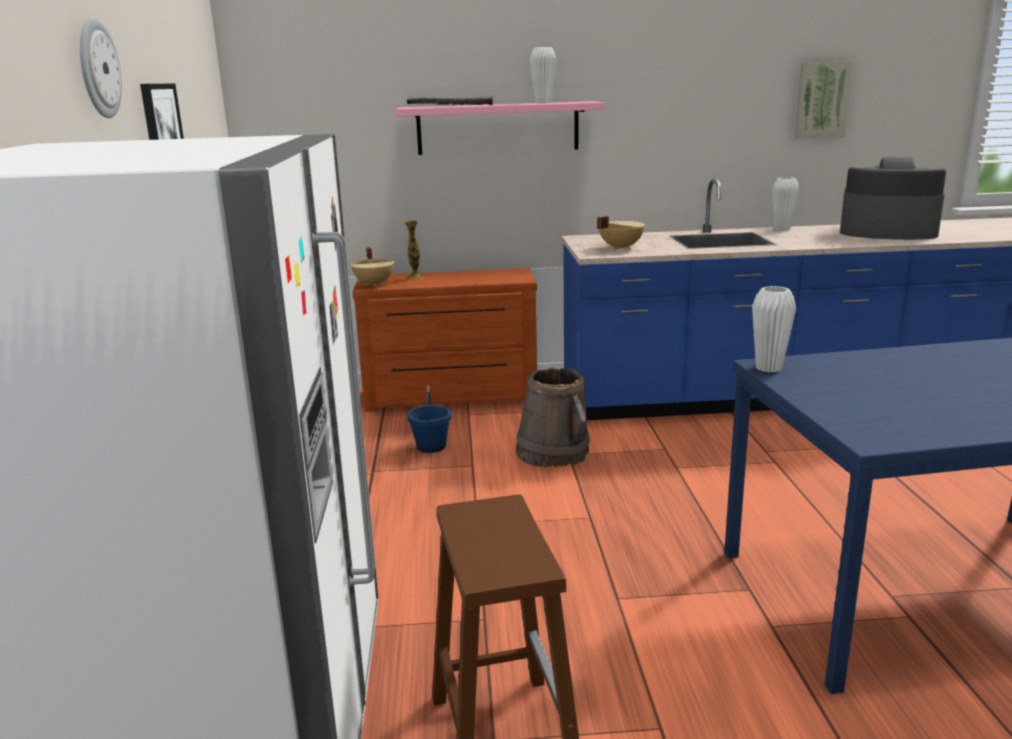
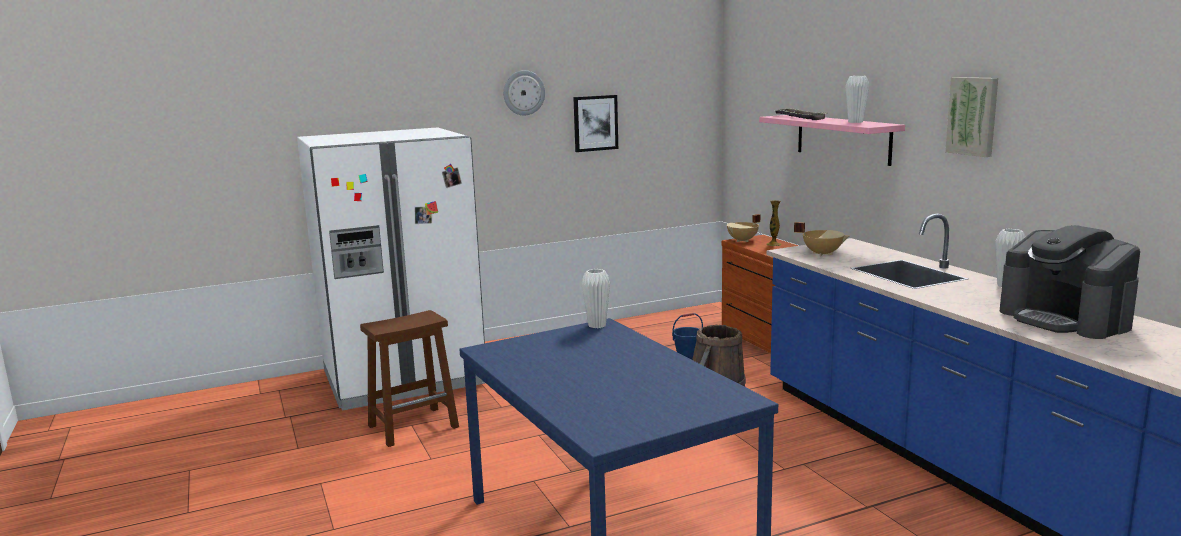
camera: 70 degrees right, 5 degrees down
(821, 100) = (1112, 151): picture -> picture (973, 116)
(887, 232) = (1065, 319): coffee machine -> coffee machine turned 150 degrees clockwise

